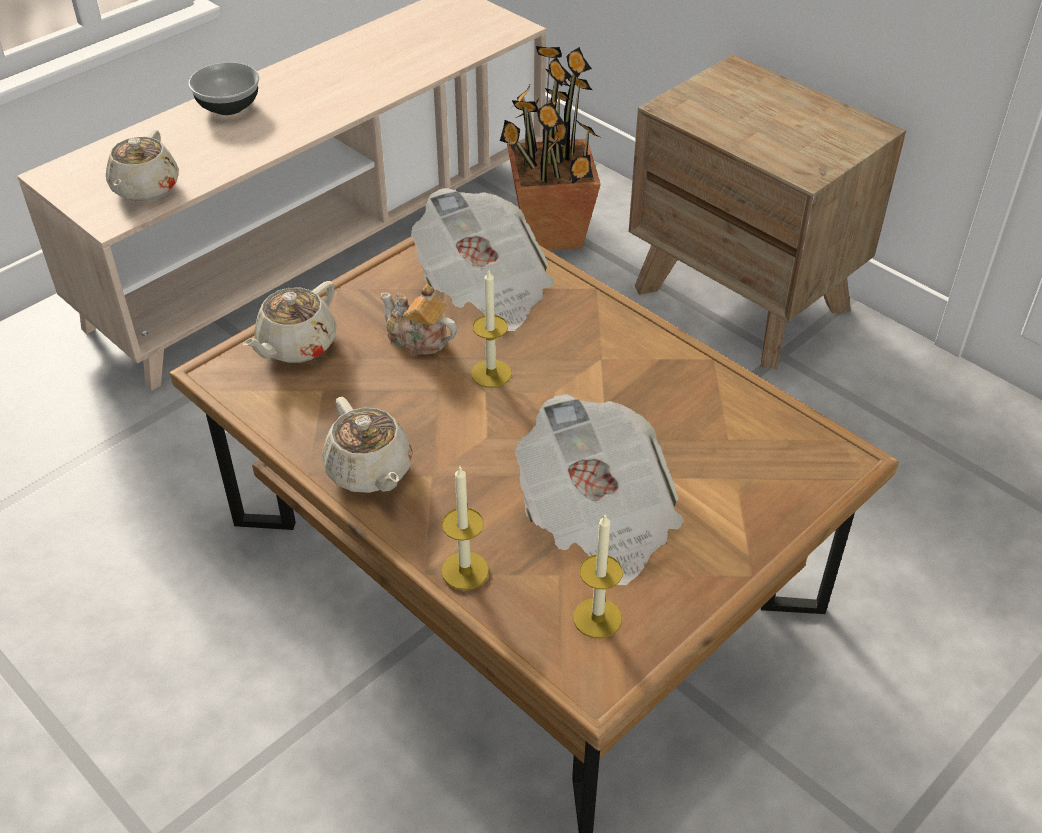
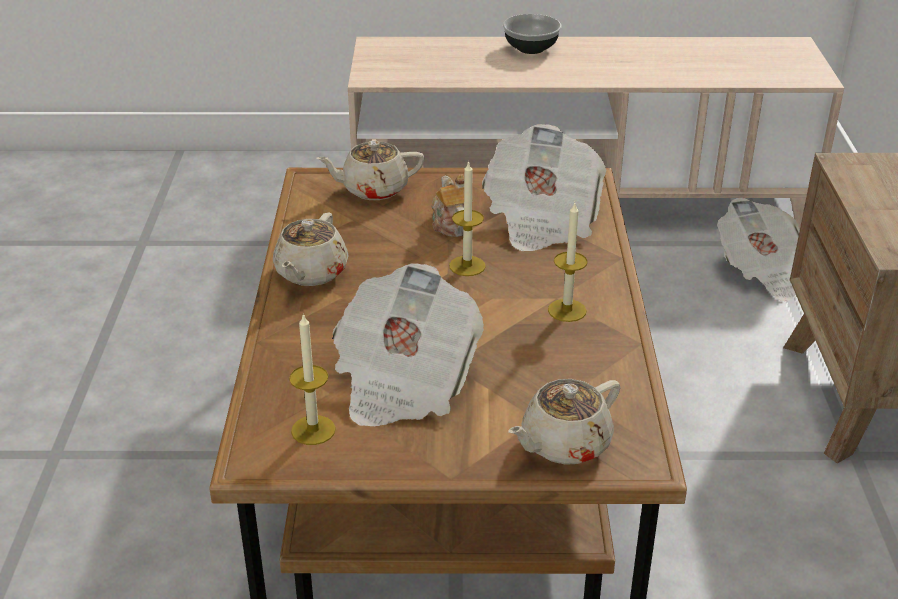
camera: 45 degrees right, 10 degrees down
(145, 189) = (413, 71): beige teapot -> beige teapot (564, 444)
(465, 571) = (279, 354): candle -> candle (567, 310)
(550, 234) = (763, 272): potted plant -> newspaper

